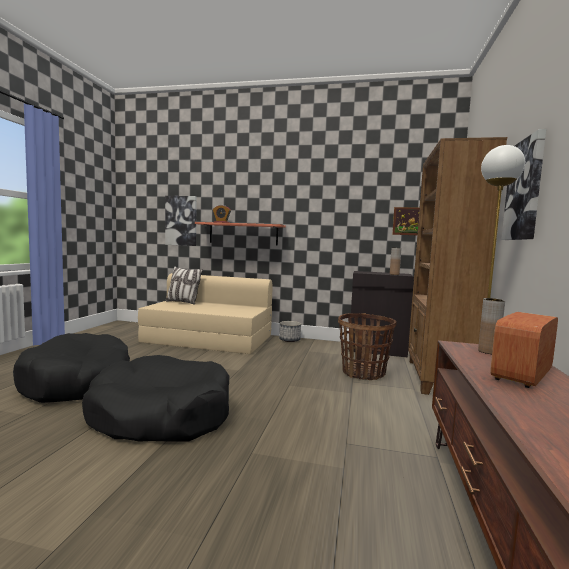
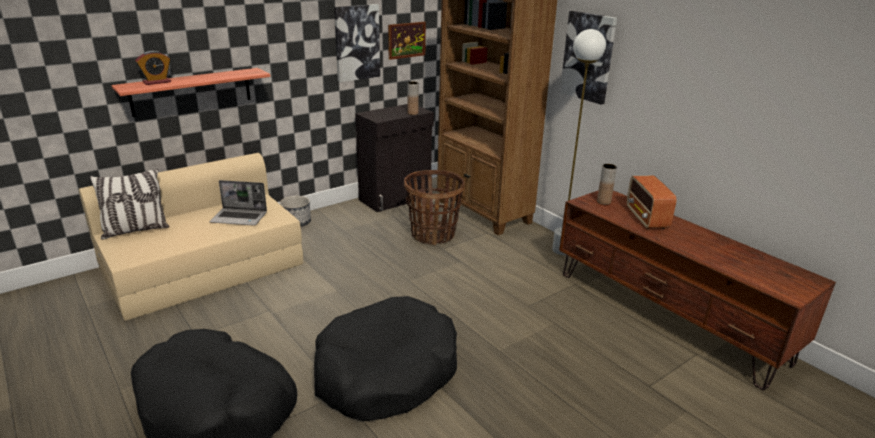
camera: 50 degrees left, 20 degrees up
(181, 220) = (60, 88): picture -> picture (356, 42)
(229, 310) = (240, 218): none -> laptop

